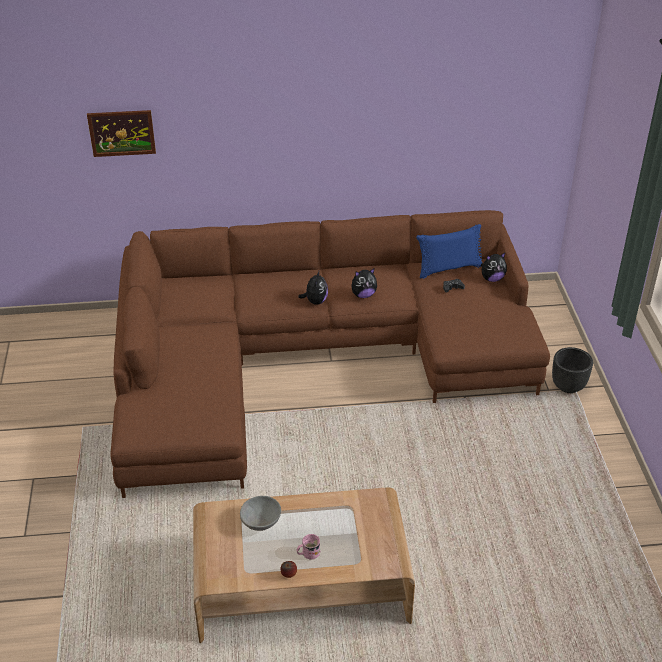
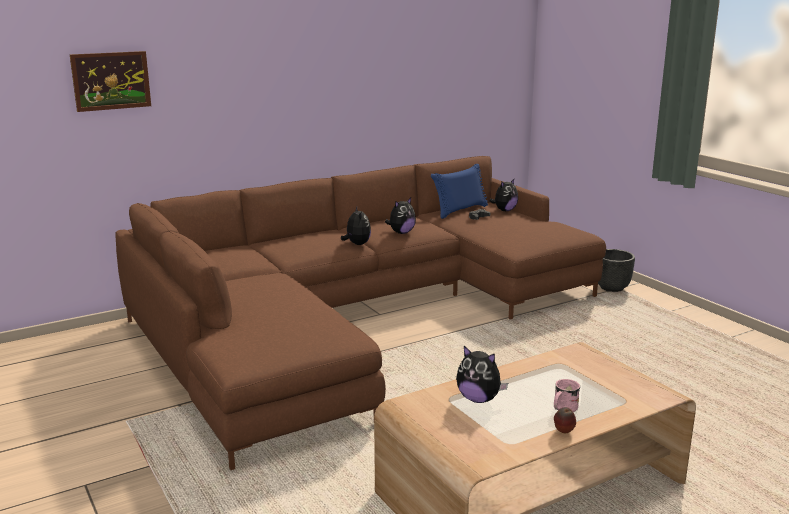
camera: 25 degrees left, 20 degrees down
(261, 523) = (479, 399): grey bowl -> plush toy

